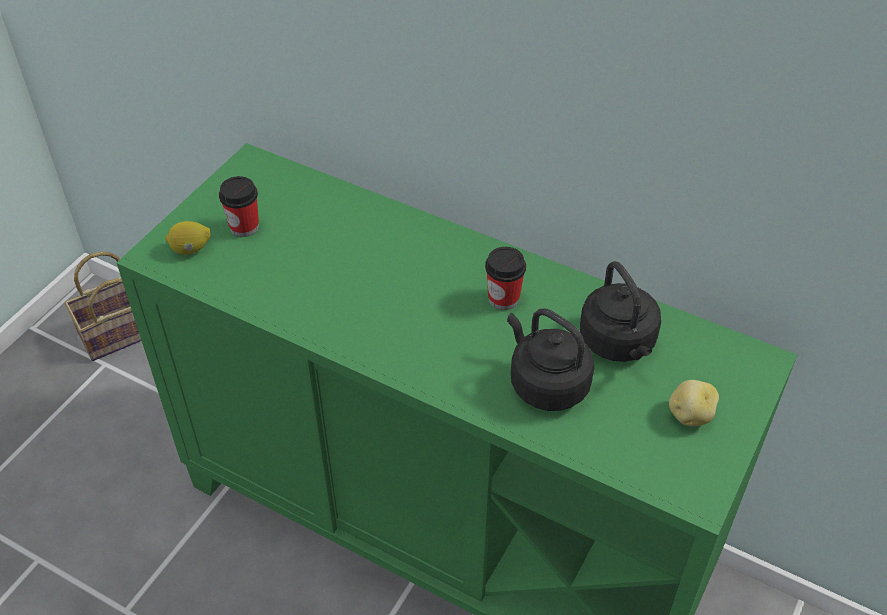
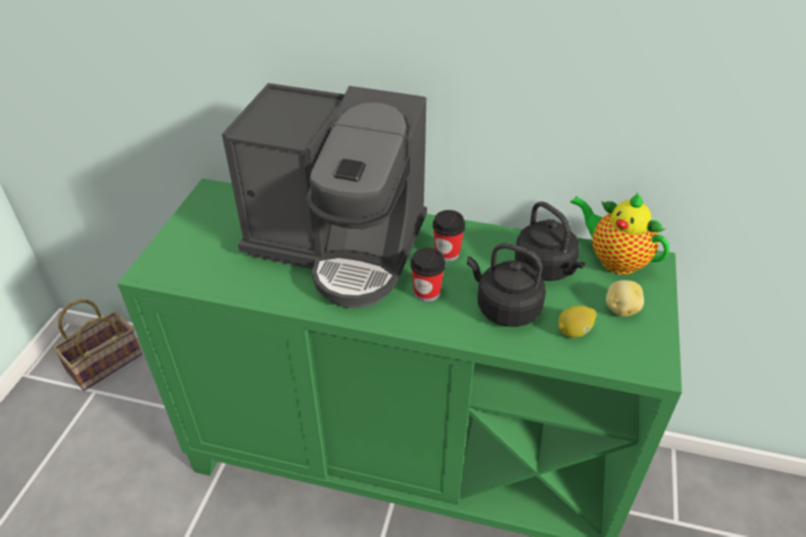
camera: 15 degrees left, 5 degrees down
(191, 249) = (180, 262): lemon -> lemon (574, 331)
(244, 227) = (220, 238): cup -> cup (427, 293)
(377, 263) = (339, 246): none -> coffee machine
(711, 348) = (614, 260): none -> teapot

